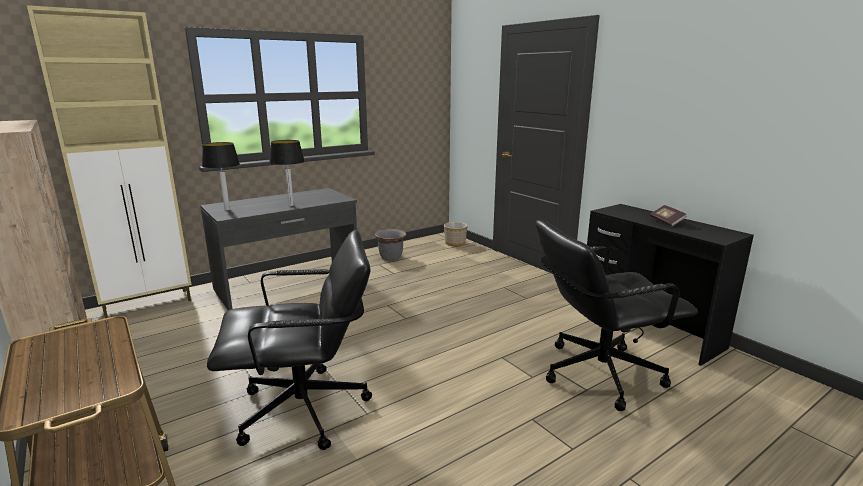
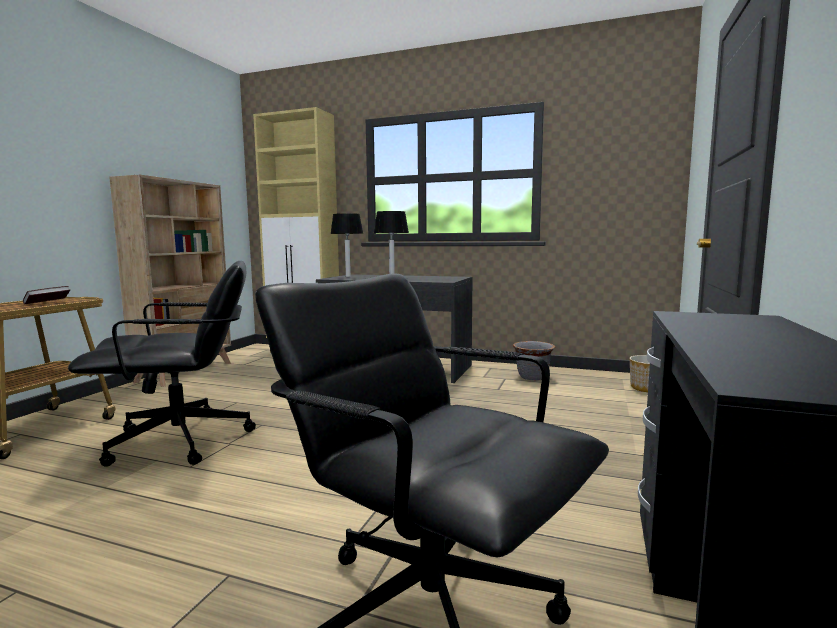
camera: 55 degrees right, 10 degrees down
(305, 410) = (182, 441): black office chair -> black office chair turned 60 degrees counterclockwise
(666, 222) = (755, 342): book -> book (47, 303)

